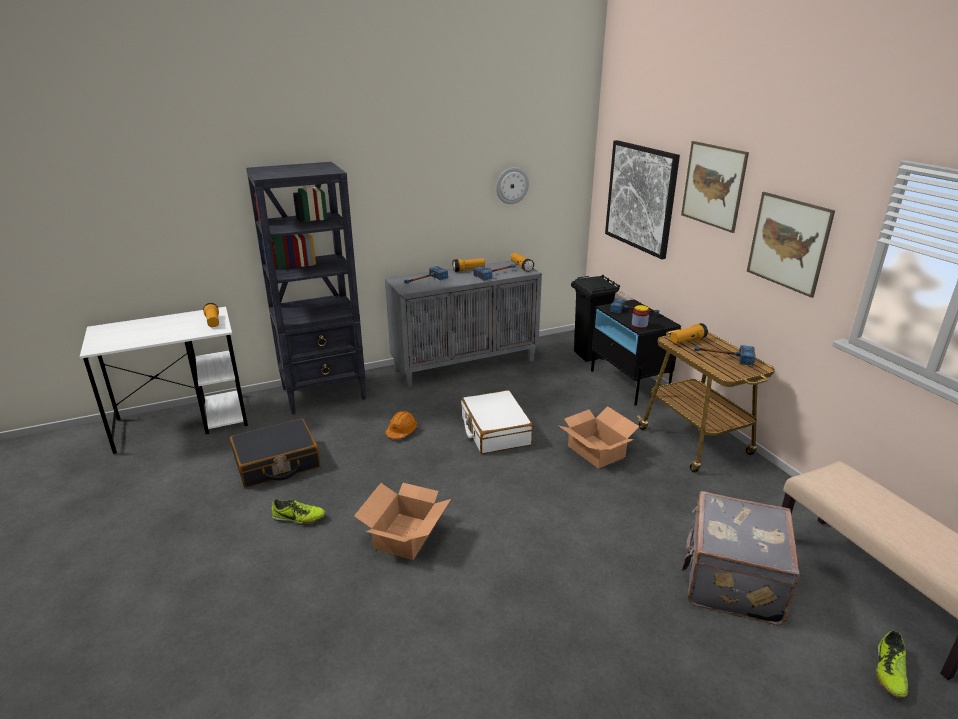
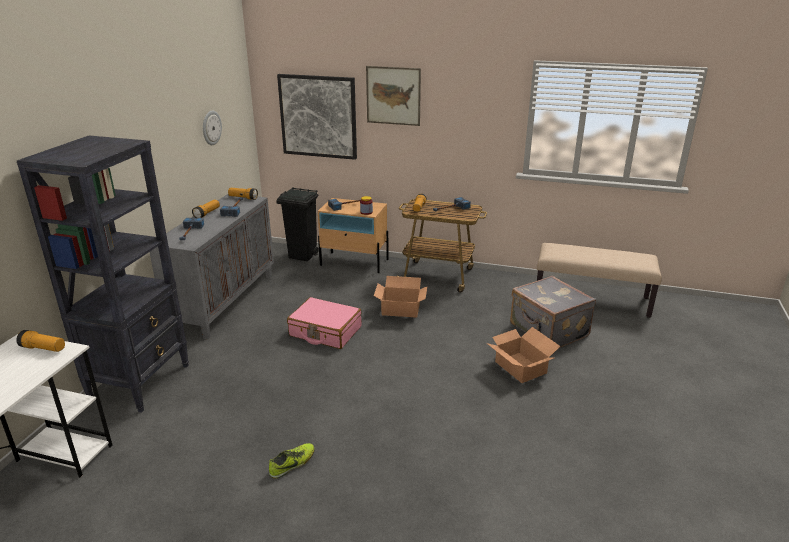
camera: 50 degrees left, 0 degrees up
(277, 463) = (201, 448): black suitcase -> none
(401, 431) = (261, 368): orange hard hat -> none
(406, 535) = (380, 420): cardboard box -> cardboard box (520, 367)
(495, 431) = (325, 331): white suitcase -> pink suitcase
(628, 383) = (354, 262): black nightstand -> beige nightstand
(788, 243) = (466, 123): picture -> none
(889, 672) = (635, 327): shoe -> none

